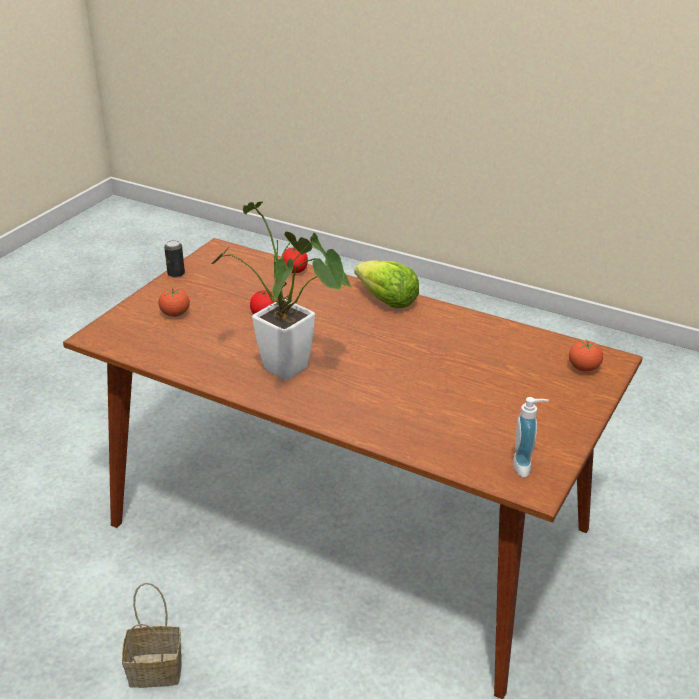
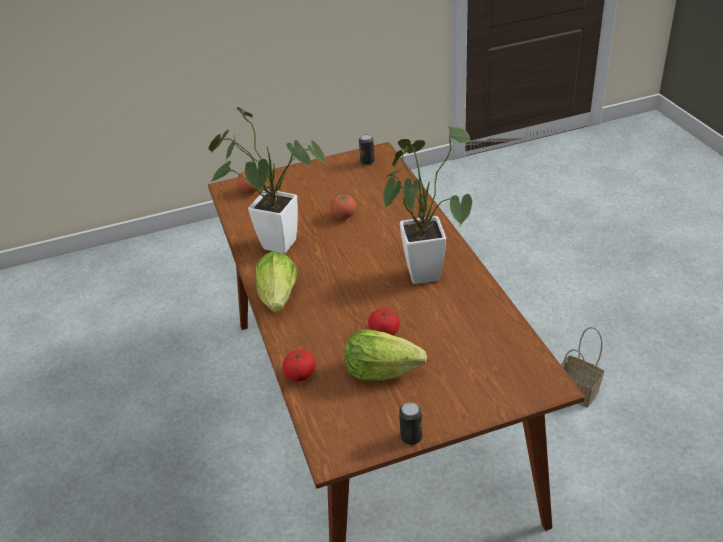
camera: 135 degrees left, 5 degrees up
(175, 314) = (458, 375): tomato -> tomato (344, 216)
(238, 294) = (381, 371): none -> lettuce
(466, 334) = (272, 243): none -> potted plant
(526, 466) = (367, 162): soap dispenser -> can

